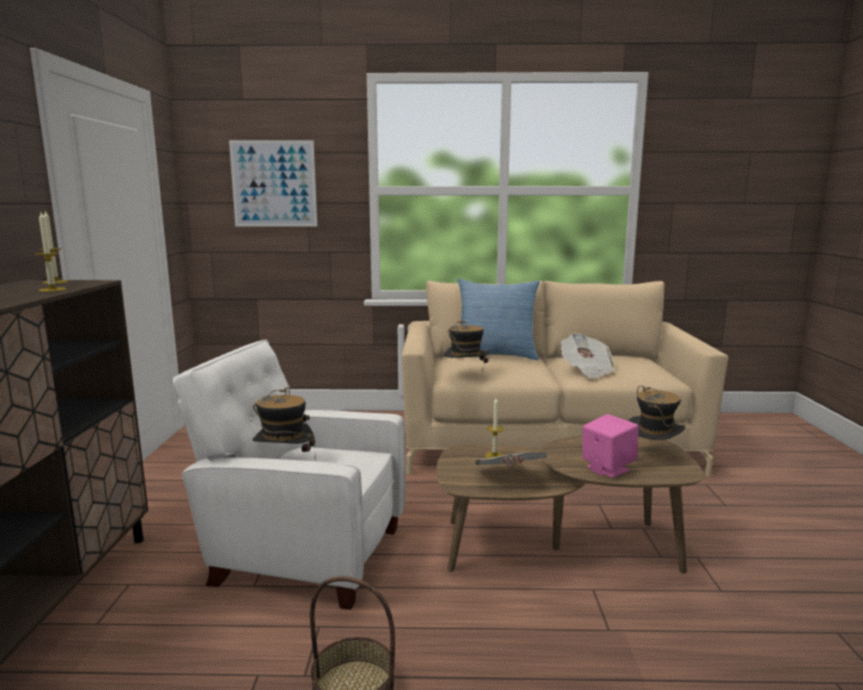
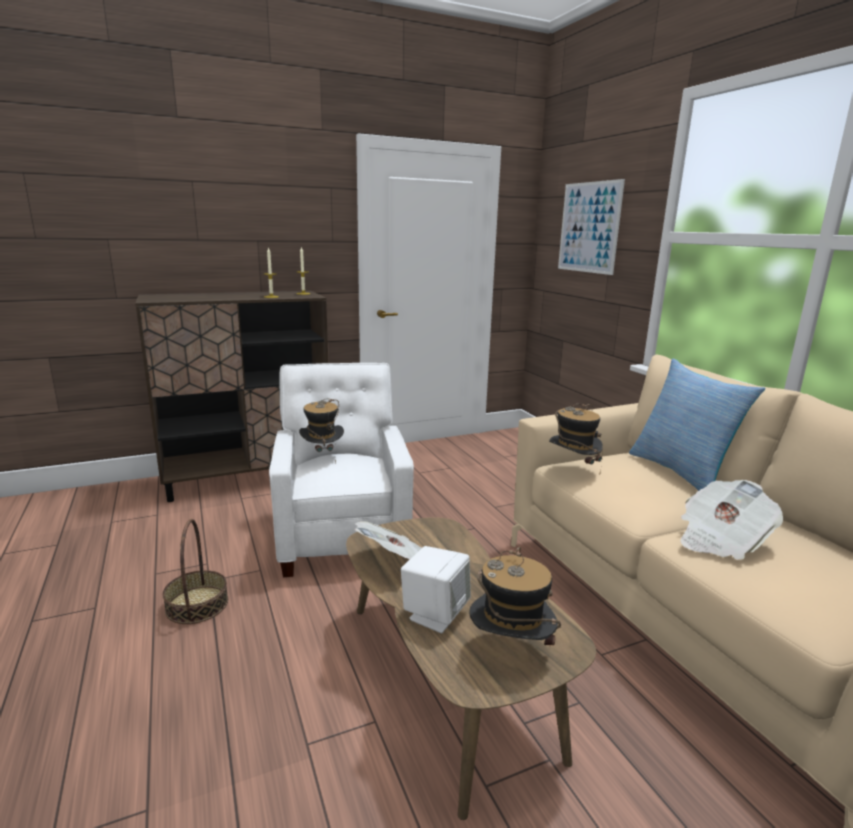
camera: 65 degrees right, 5 degrees up
(494, 456) = (446, 545): candle -> none
(607, 468) = (435, 614): pink speaker -> white speaker

